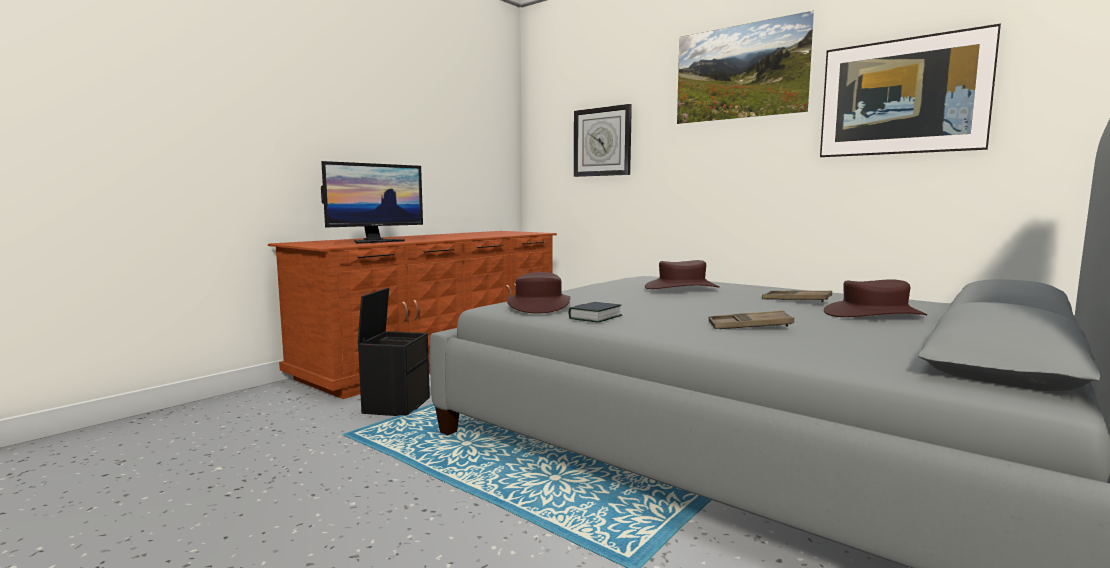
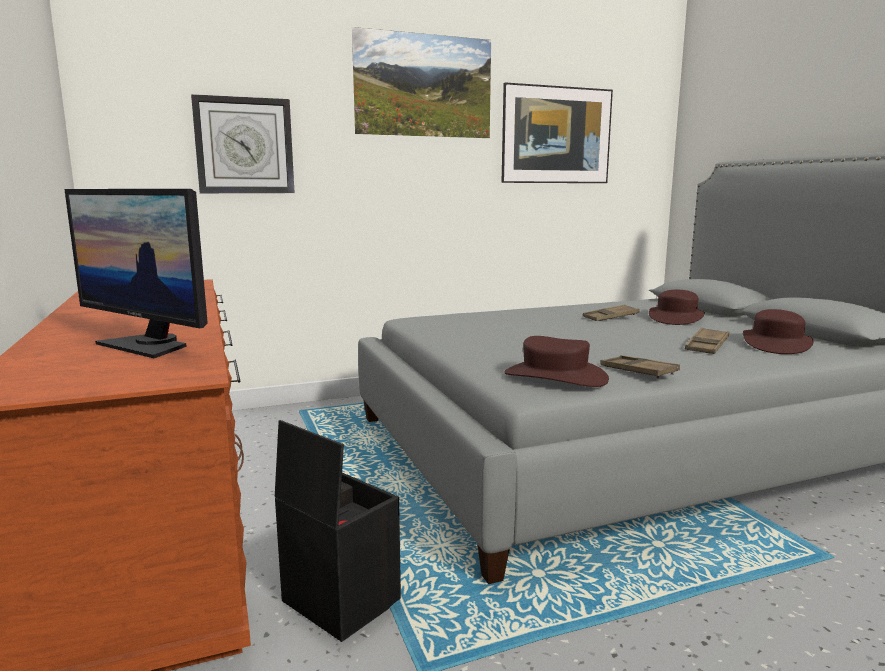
camera: 60 degrees left, 5 degrees up
(375, 241) = (148, 345): monitor -> monitor turned 135 degrees clockwise
(595, 317) = (638, 371): book -> brown tray
(681, 287) = (521, 324): brown hat -> brown hat (776, 344)

